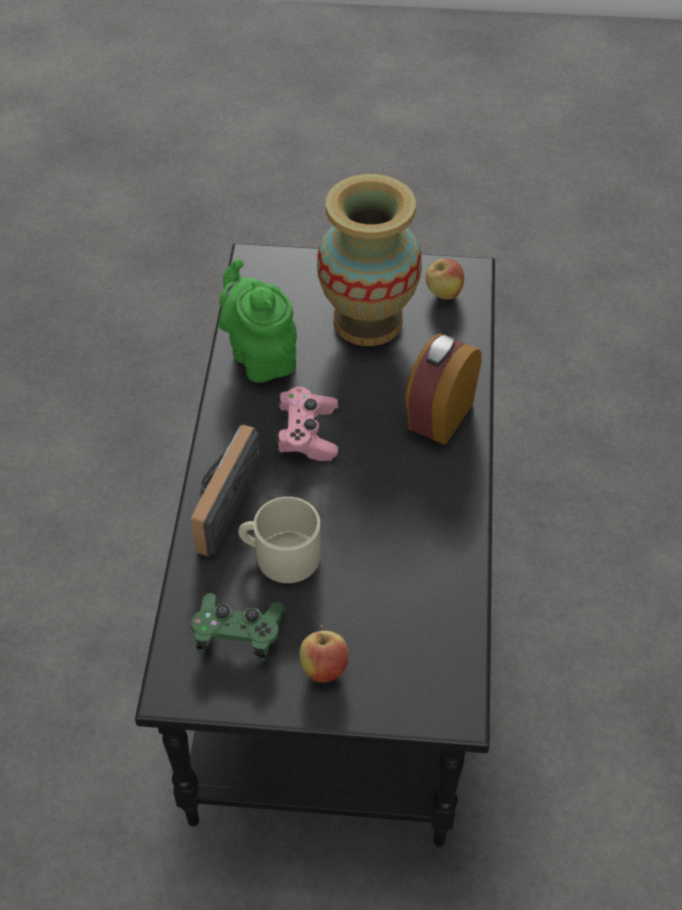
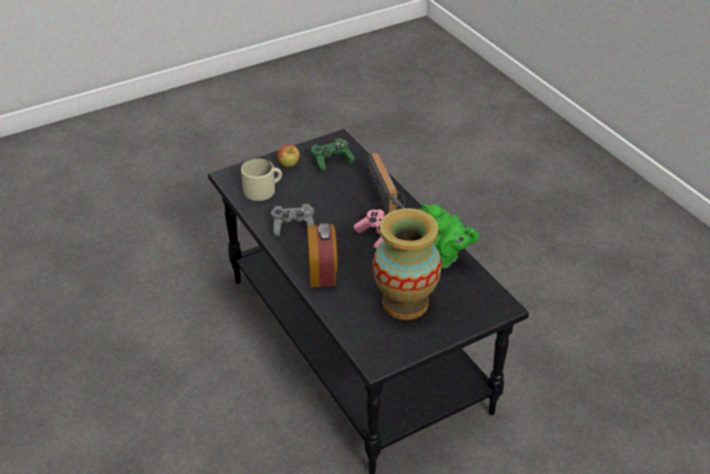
camera: 145 degrees right, 10 degrees down
(280, 555) = (342, 189): beige mug -> beige mug (263, 190)
(420, 521) = (293, 227): none -> grey game controller
(443, 294) = (378, 340): apple -> none

